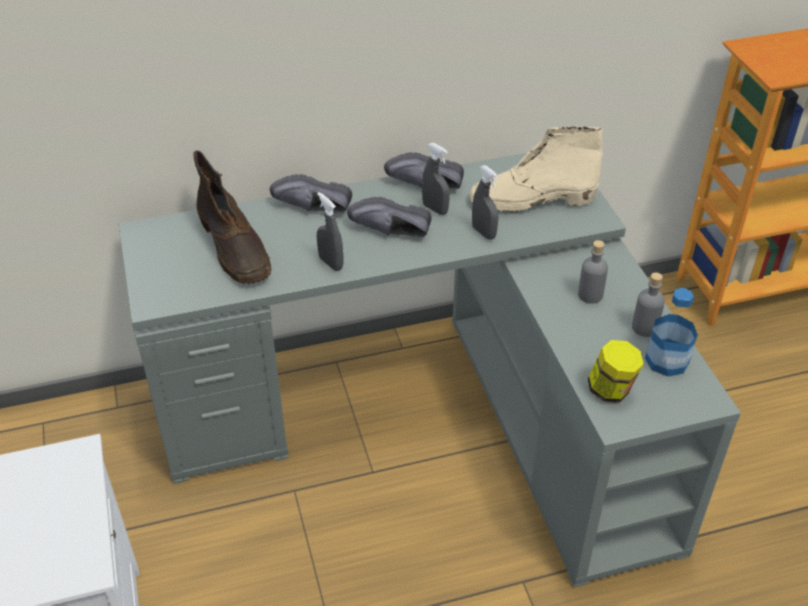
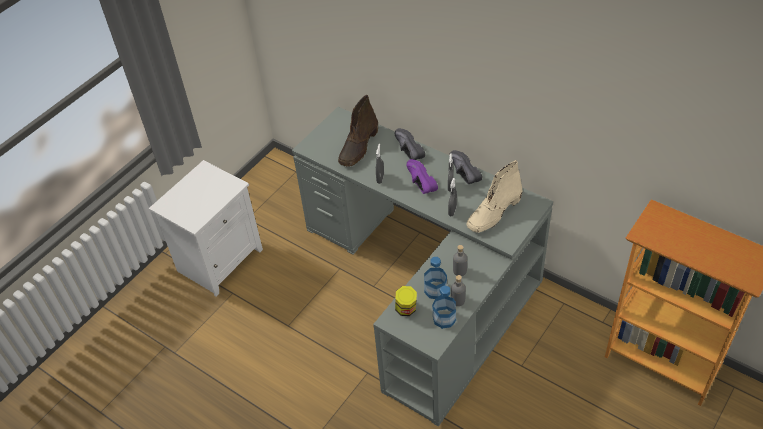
camera: 55 degrees right, 5 degrees up
(390, 233) = (418, 183): black shoe -> purple shoe
(531, 200) = (494, 212): beige boot -> beige boot turned 90 degrees counterclockwise
(602, 339) = (435, 290): none -> bottle

